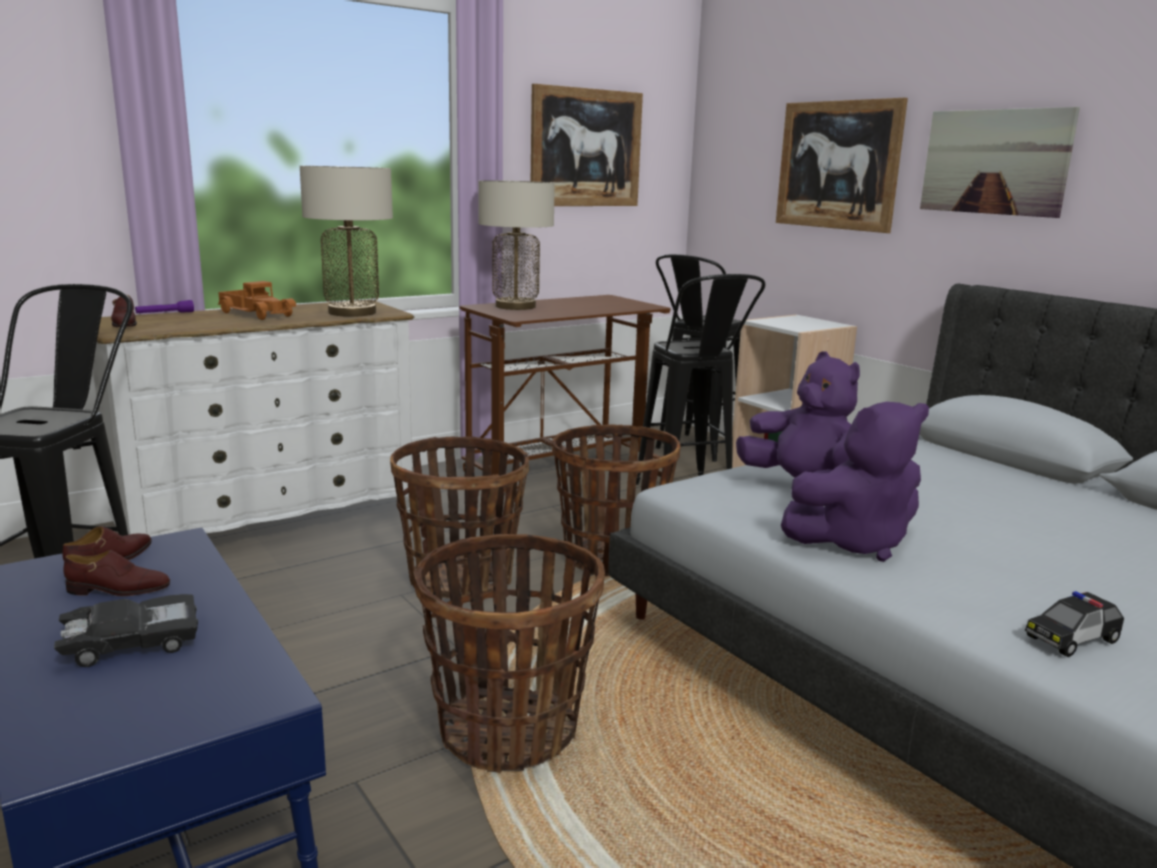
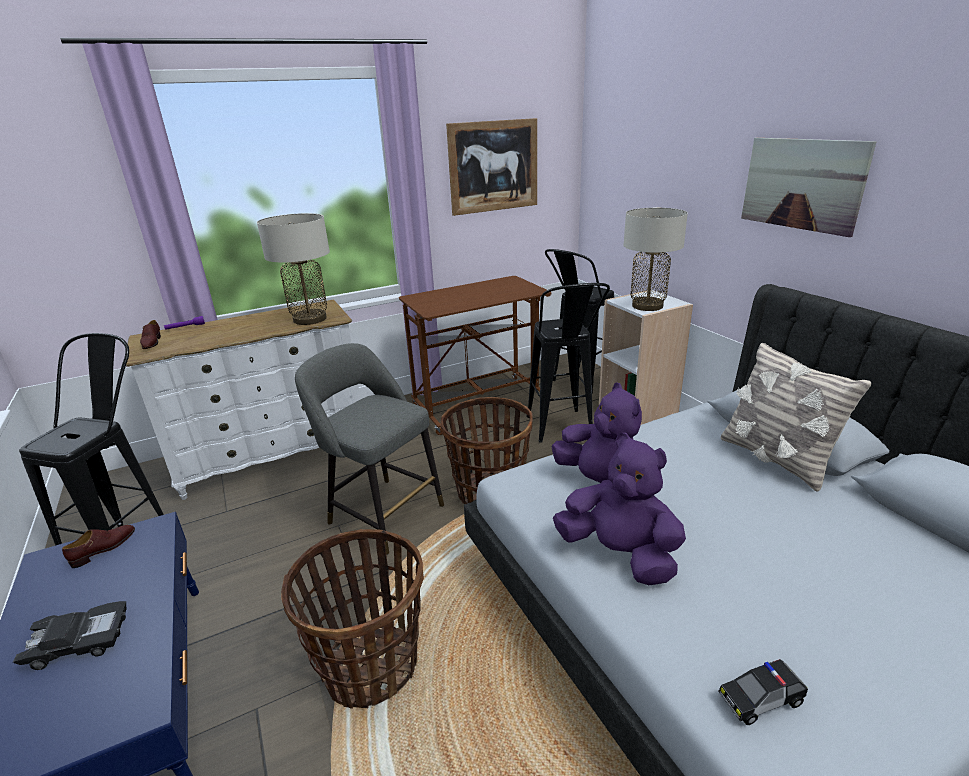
camera: 10 degrees right, 10 degrees up
(118, 590) = (95, 581): brown shoe -> none
(257, 314) = (245, 324): toy truck -> none
(461, 580) = (381, 512): basket -> grey stool
(515, 306) = (437, 296): table lamp -> table lamp (647, 306)
(838, 165) = (681, 176): picture -> none
(854, 542) = (619, 554): purple plush toy -> purple plush toy turned 135 degrees counterclockwise
(1003, 471) = (775, 459): none -> beige pillow

